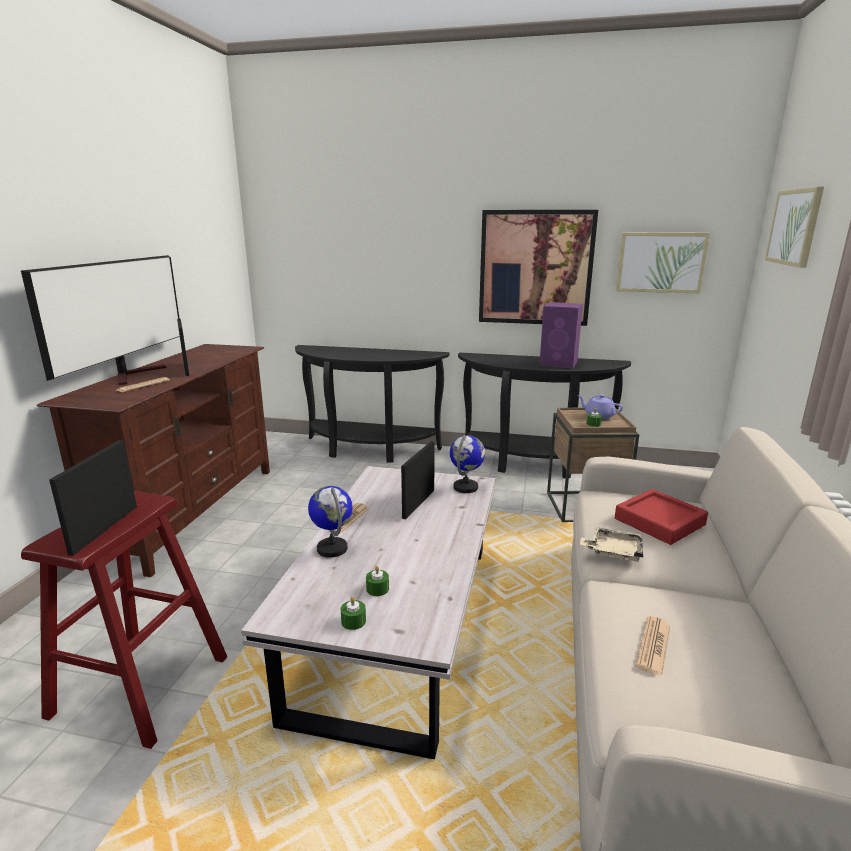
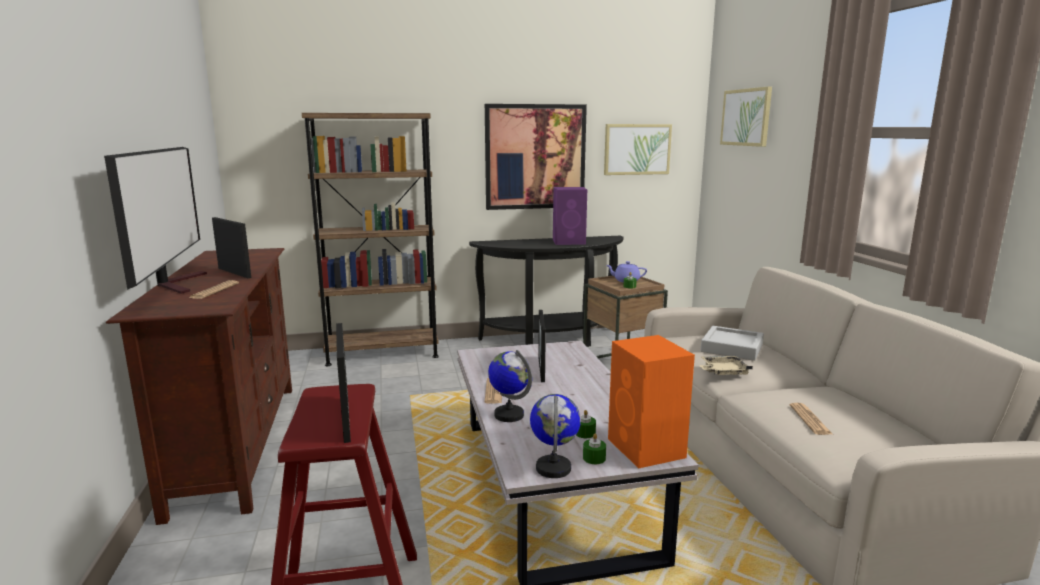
camera: 25 degrees left, 5 degrees down
(368, 449) = (382, 353): black console table -> brown bookcase
(417, 627) = (647, 449): none -> orange speaker
(466, 487) = (566, 351): globe -> globe (554, 468)
(659, 522) = (732, 348): red tray -> grey tray

